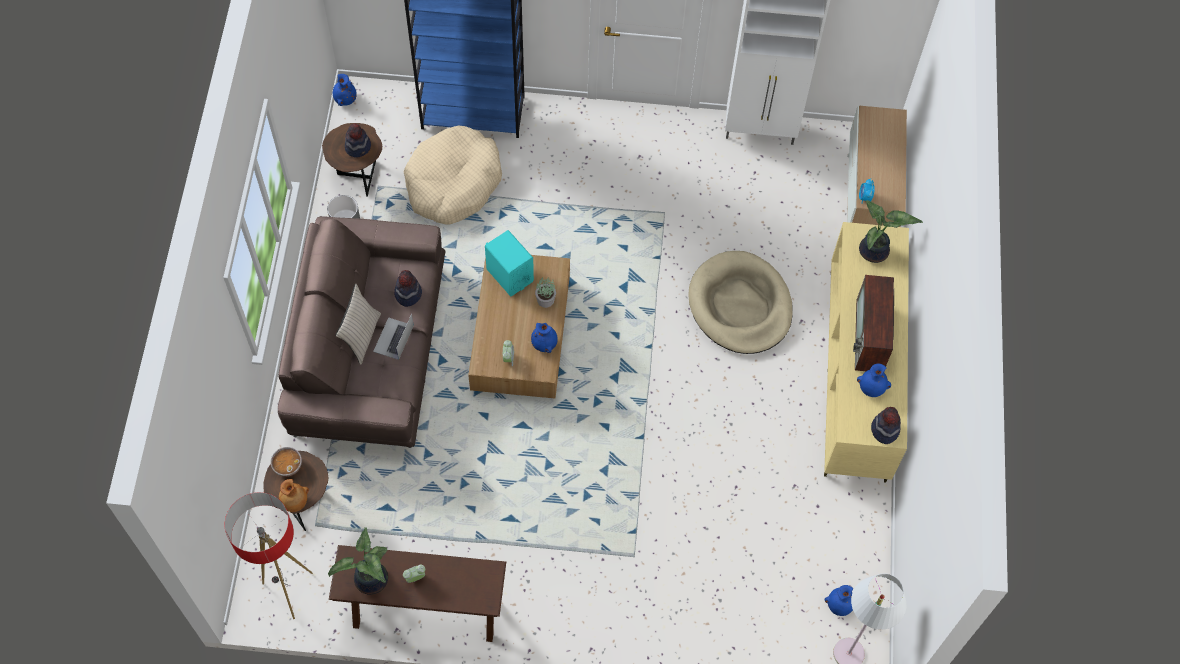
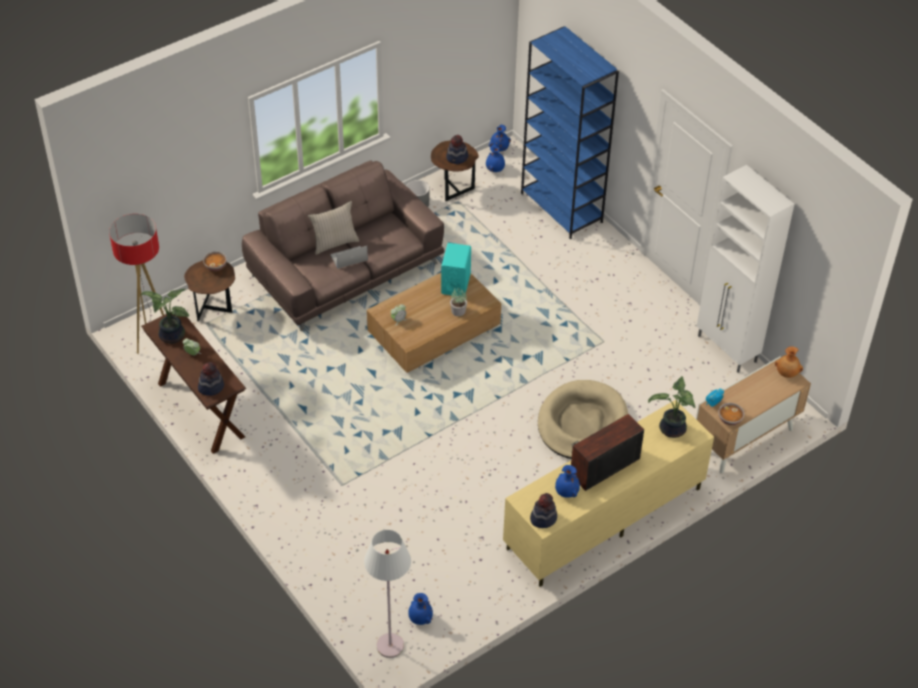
camera: 50 degrees right, 15 degrees down
(295, 502) = (196, 284): brown vase -> brown vase (787, 373)
(408, 294) = (385, 244): hat -> hat (211, 387)
(453, 183) = (501, 231): beige dog bed -> none
(544, 343) = (427, 330): blue vase -> blue vase (495, 169)
(893, 200) = (730, 419): none -> bowl

